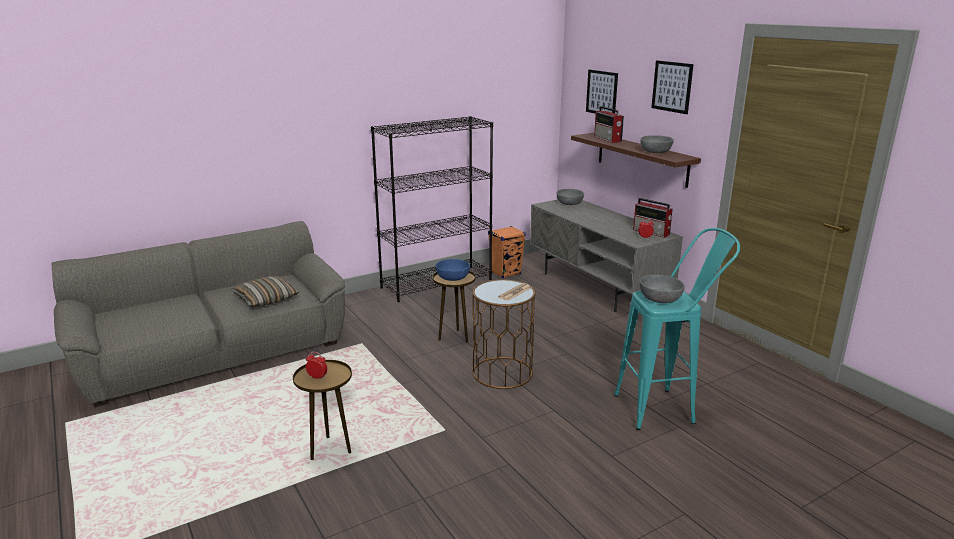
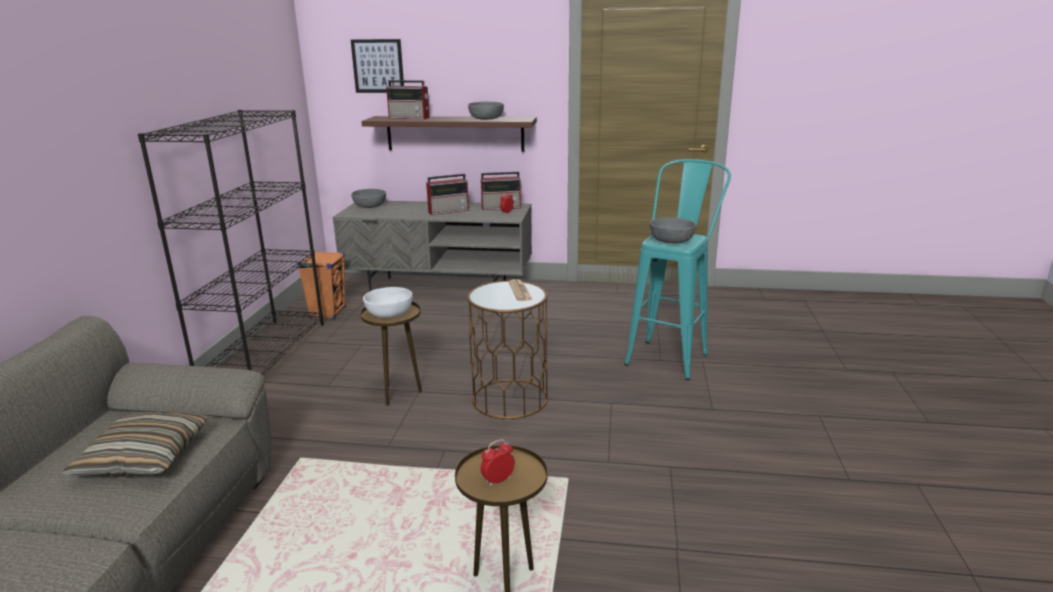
camera: 50 degrees left, 0 degrees up
(452, 277) = (389, 313): blue bowl -> white bowl
(609, 223) = (449, 211): none -> radio
(672, 86) = (485, 45): picture -> none

